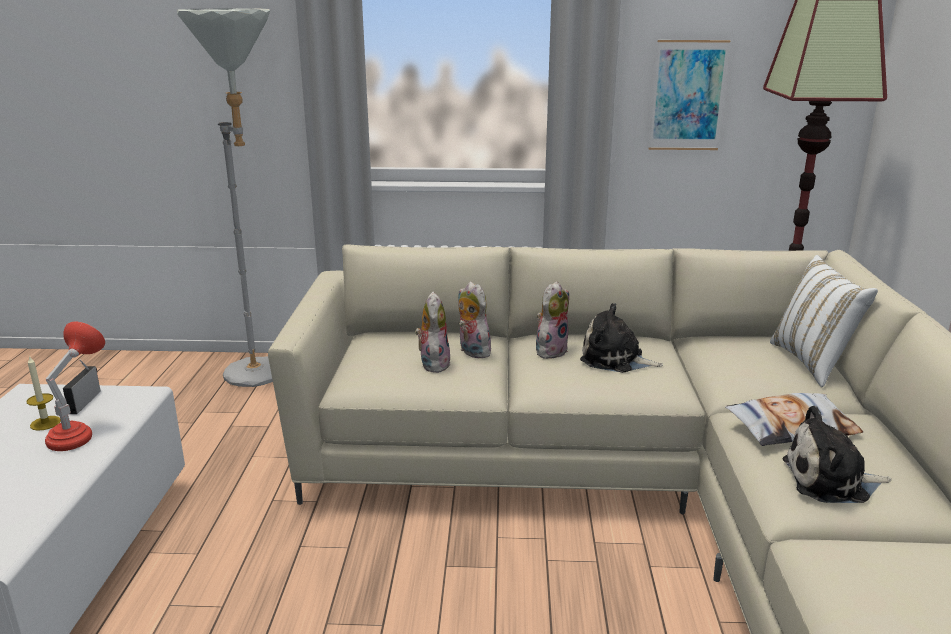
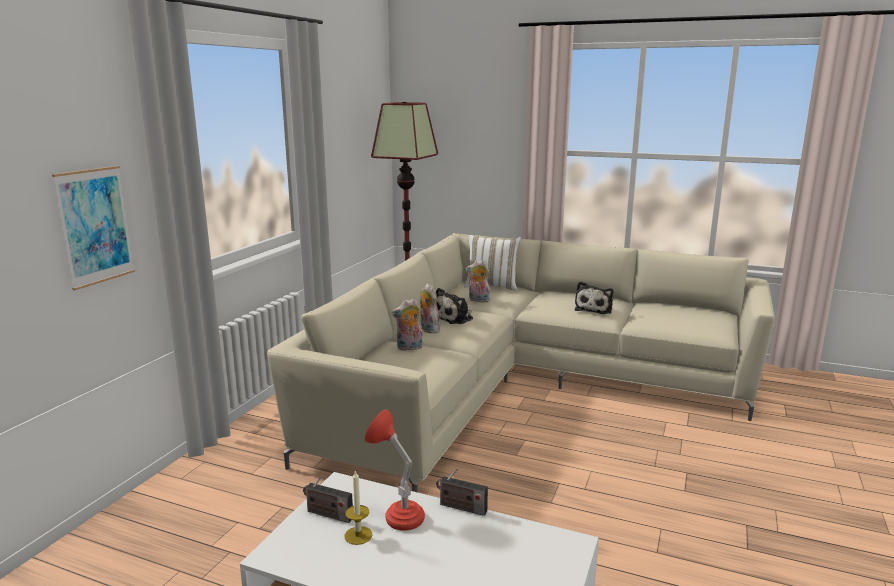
camera: 70 degrees left, 5 degrees down
(86, 469) = (460, 507): none -> radio
(263, 377) = (179, 503): grey floor lamp -> none
(433, 363) = (418, 360): plush toy -> plush toy (478, 300)
(688, 96) = (337, 167): picture -> picture (95, 226)
(791, 427) = (549, 304): pillow -> none

